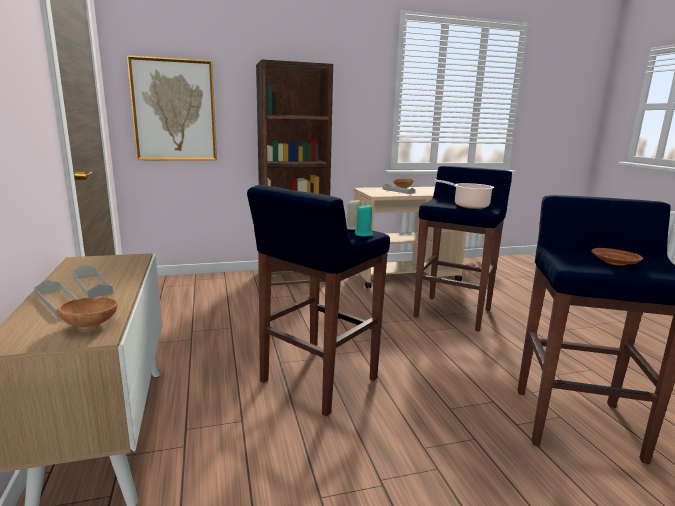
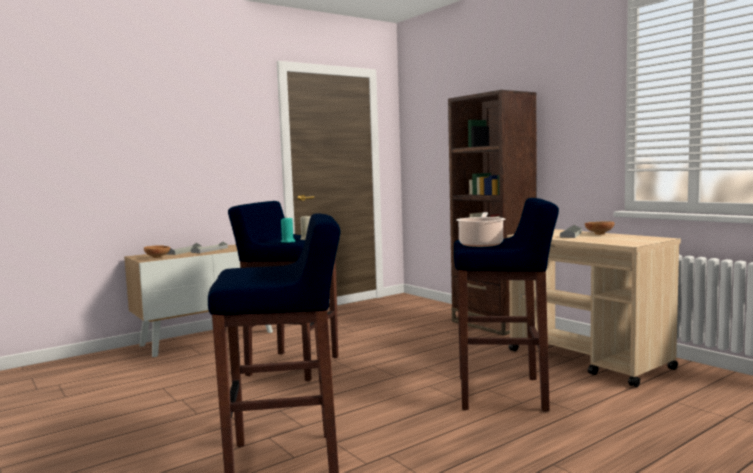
camera: 70 degrees right, 10 degrees down
(174, 110) = (433, 150): picture -> none
(615, 263) = (253, 274): brown plate -> none

